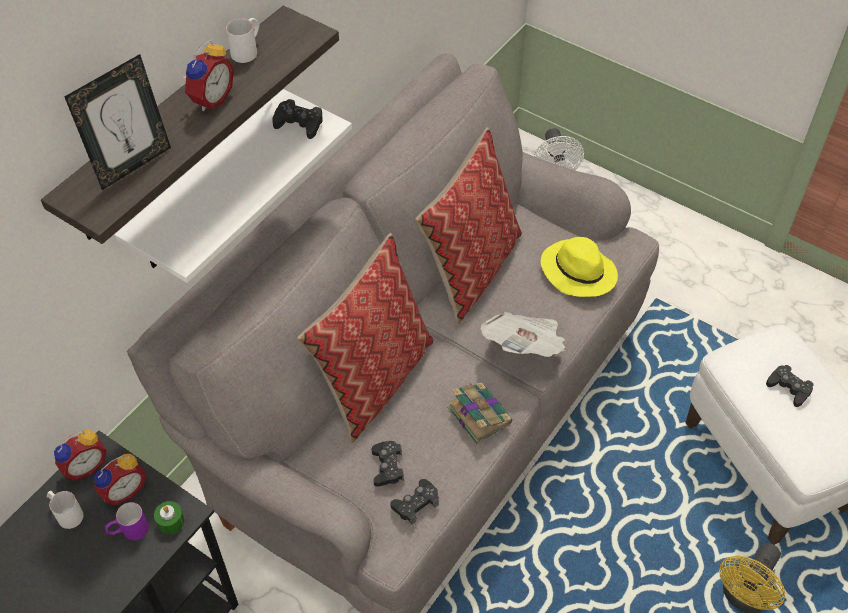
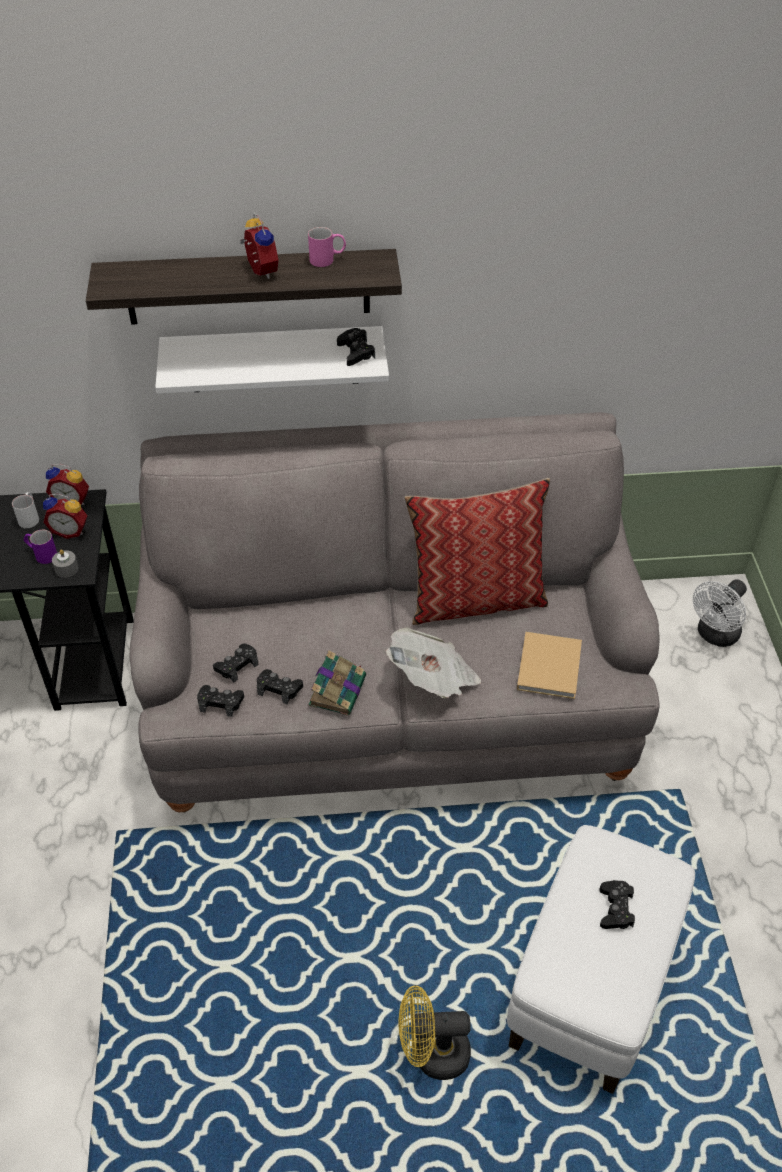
camera: 50 degrees right, 5 degrees down
(132, 165) = (160, 277): picture frame -> none
(171, 521) = (66, 569): green candle -> grey candle
(210, 99) = (259, 272): alarm clock -> alarm clock turned 105 degrees counterclockwise
(248, 50) = (328, 260): white mug -> pink mug
(374, 379) = (309, 609): pillow -> none
(441, 453) = (279, 689): none -> black game controller
(577, 271) = (549, 665): yellow hat -> beige book

